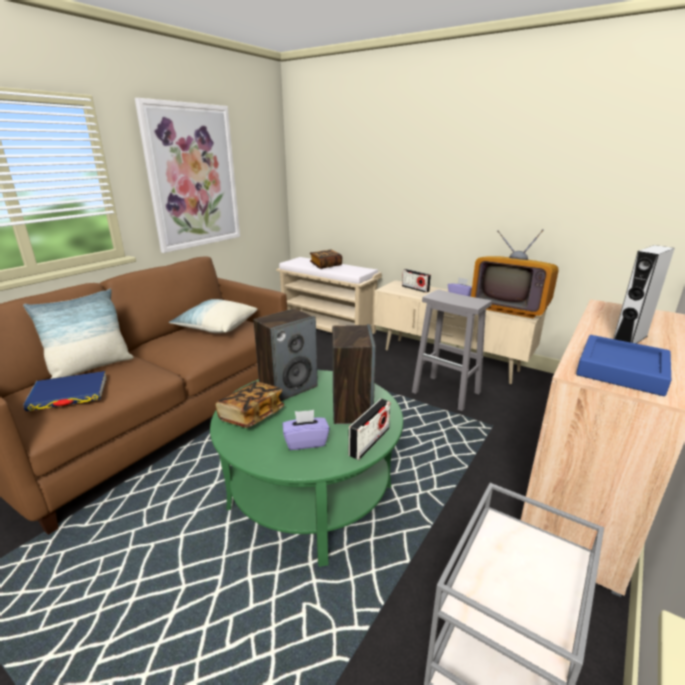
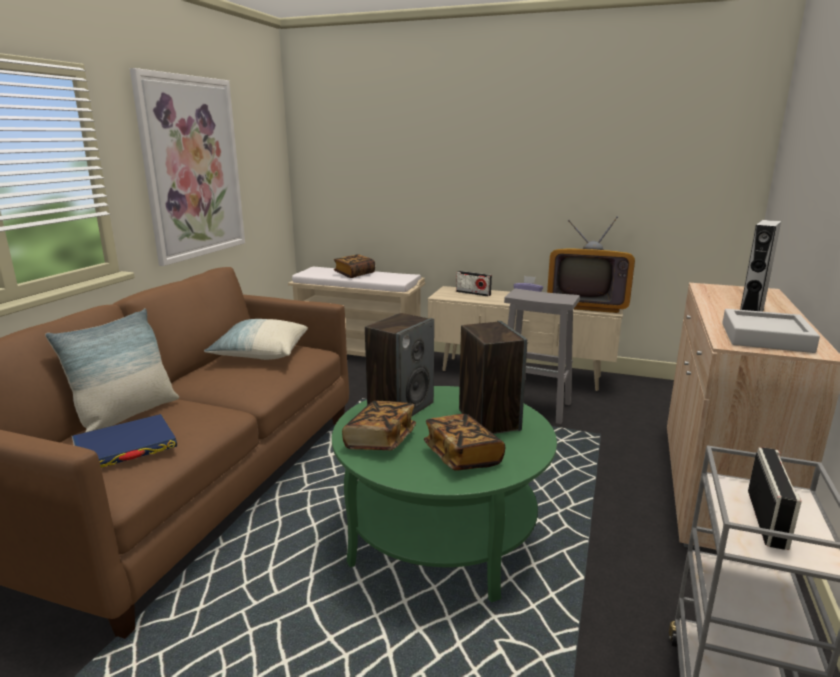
camera: 15 degrees left, 5 degrees down
(305, 442) = (462, 456): purple tissue box -> book
(369, 442) = (530, 447): radio -> radio (767, 519)
(621, 370) = (765, 337): blue tray -> grey tray

